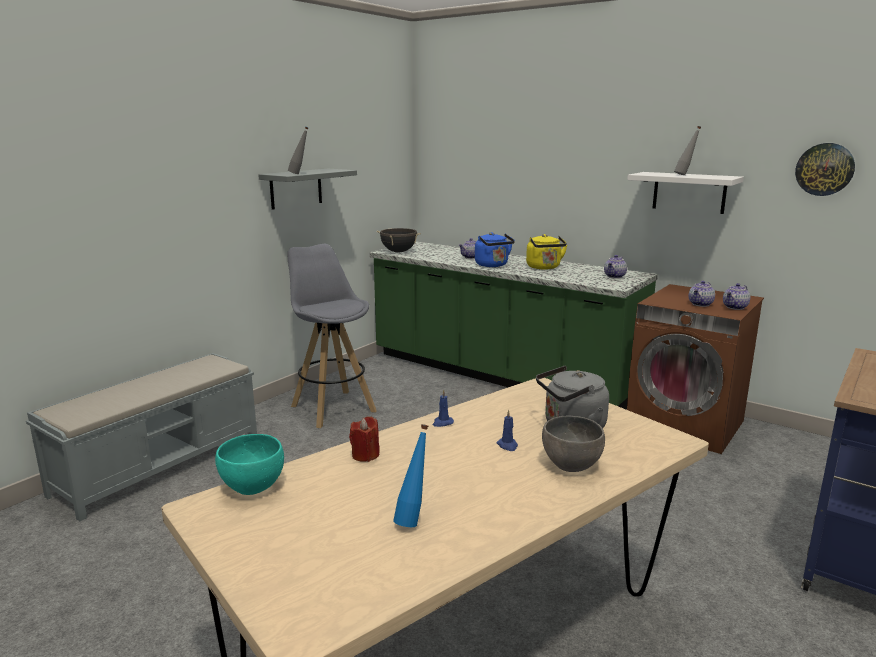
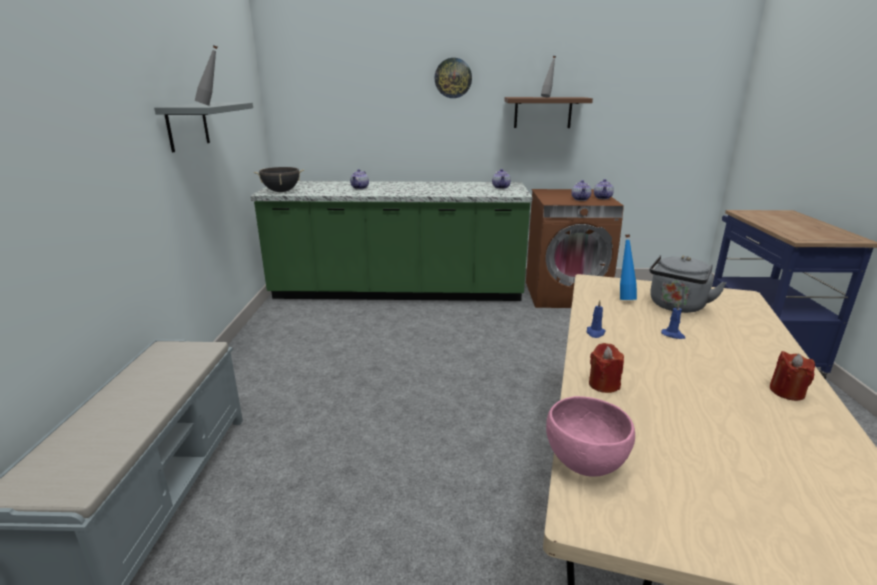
camera: 35 degrees left, 5 degrees up
(253, 487) = (586, 463): turquoise bowl -> pink bowl
(333, 407) = (286, 362): grey stool -> none
(413, 519) = (756, 426): blue bottle -> blue bottle (624, 298)
(493, 265) = (393, 191): blue kettle -> none
(501, 514) = (787, 392): none -> red candle
(544, 267) = (437, 188): yellow kettle -> none
(571, 465) = (736, 335): grey bowl -> none
(689, 192) = (543, 112): white shelf -> brown shelf
(824, 169) = (639, 88): wall clock -> wall clock (453, 78)

